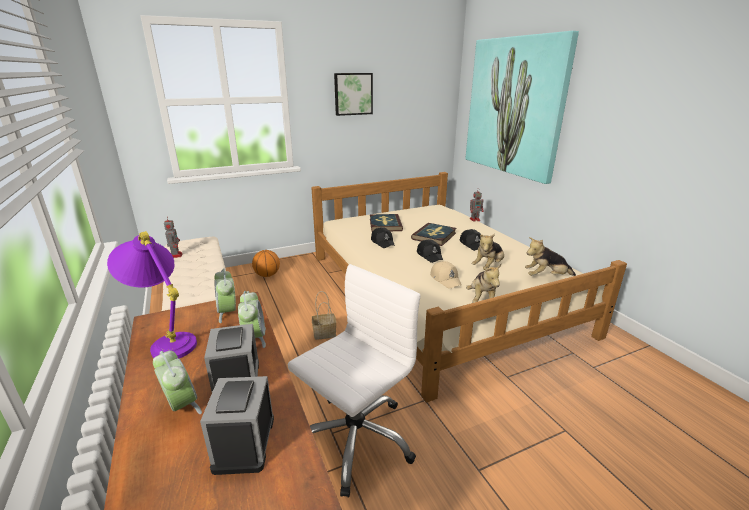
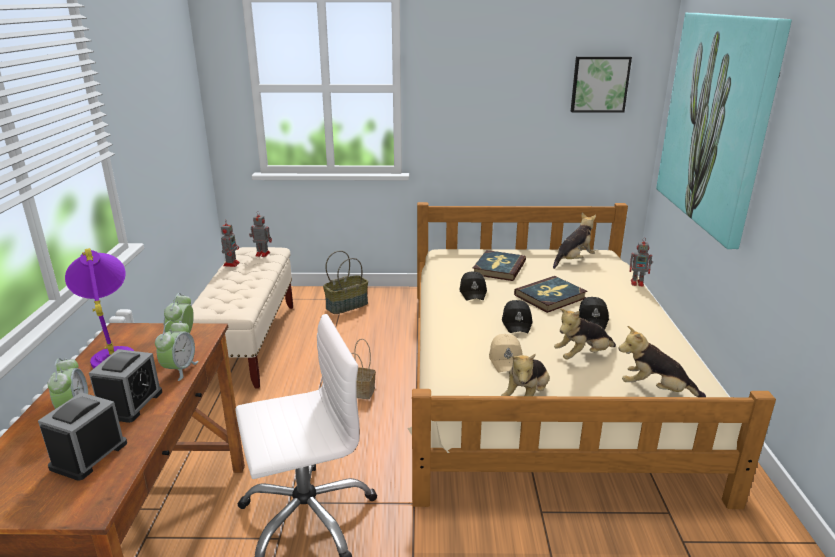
camera: 25 degrees right, 0 degrees up
(197, 244) = (262, 254): none -> toy robot
(267, 275) = (347, 305): basketball -> basket
(353, 94) = (491, 84): picture -> picture (599, 84)
(426, 213) = (573, 260): none -> plush toy

